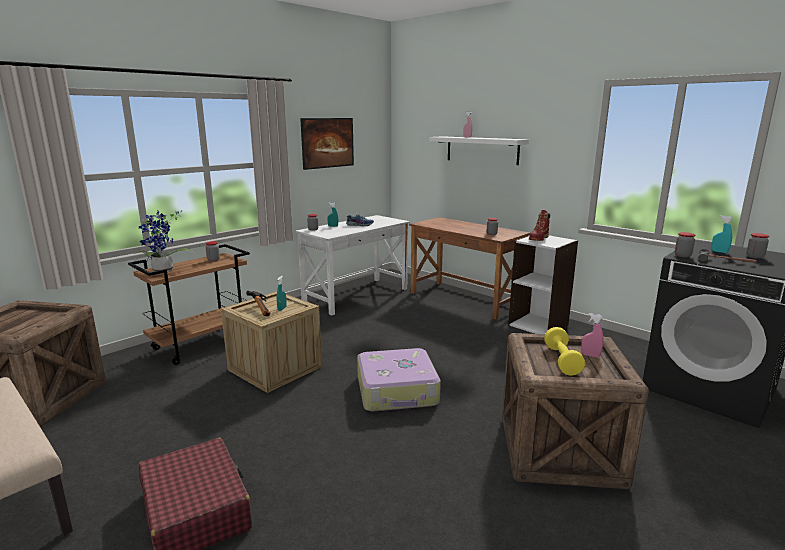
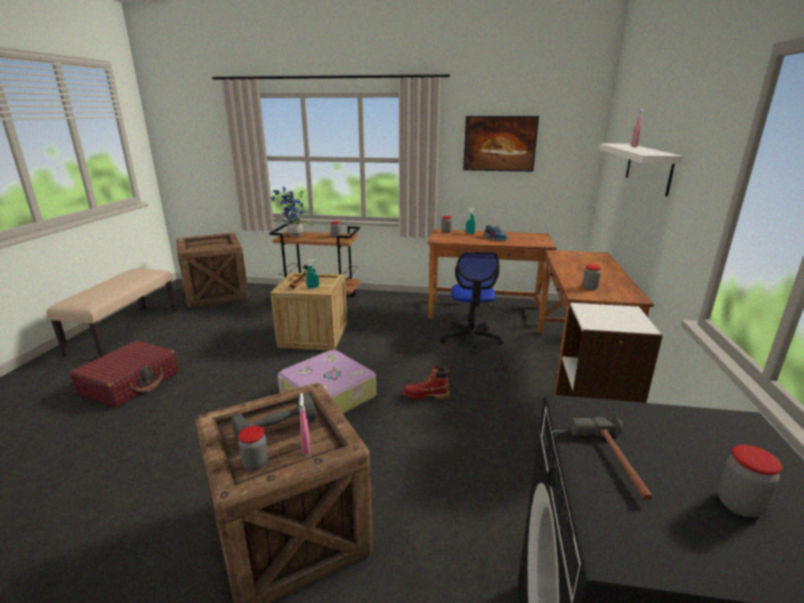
camera: 55 degrees right, 5 degrees up
(356, 295) = (484, 312): white desk -> brown desk
(388, 314) = (470, 339): none -> office chair
(538, 239) = (606, 312): red boot -> red boot (425, 395)
(562, 360) = (276, 431): yellow dumbbell -> grey dumbbell
(682, 255) = (585, 410): jar -> jar (255, 463)
(719, 252) = (697, 450): turquoise spray bottle -> none

